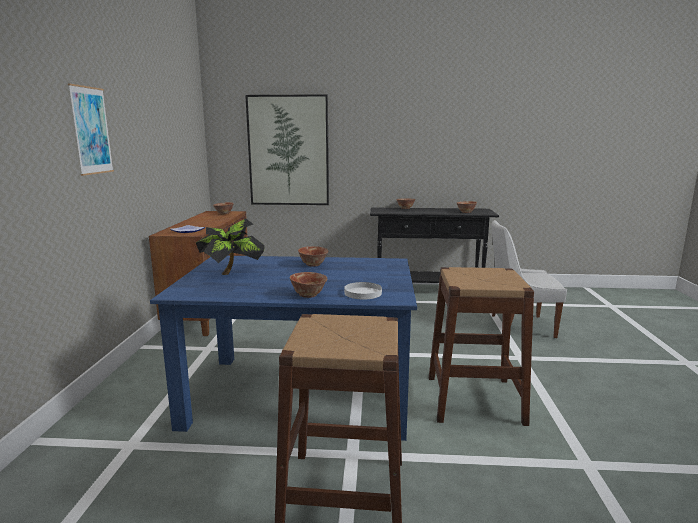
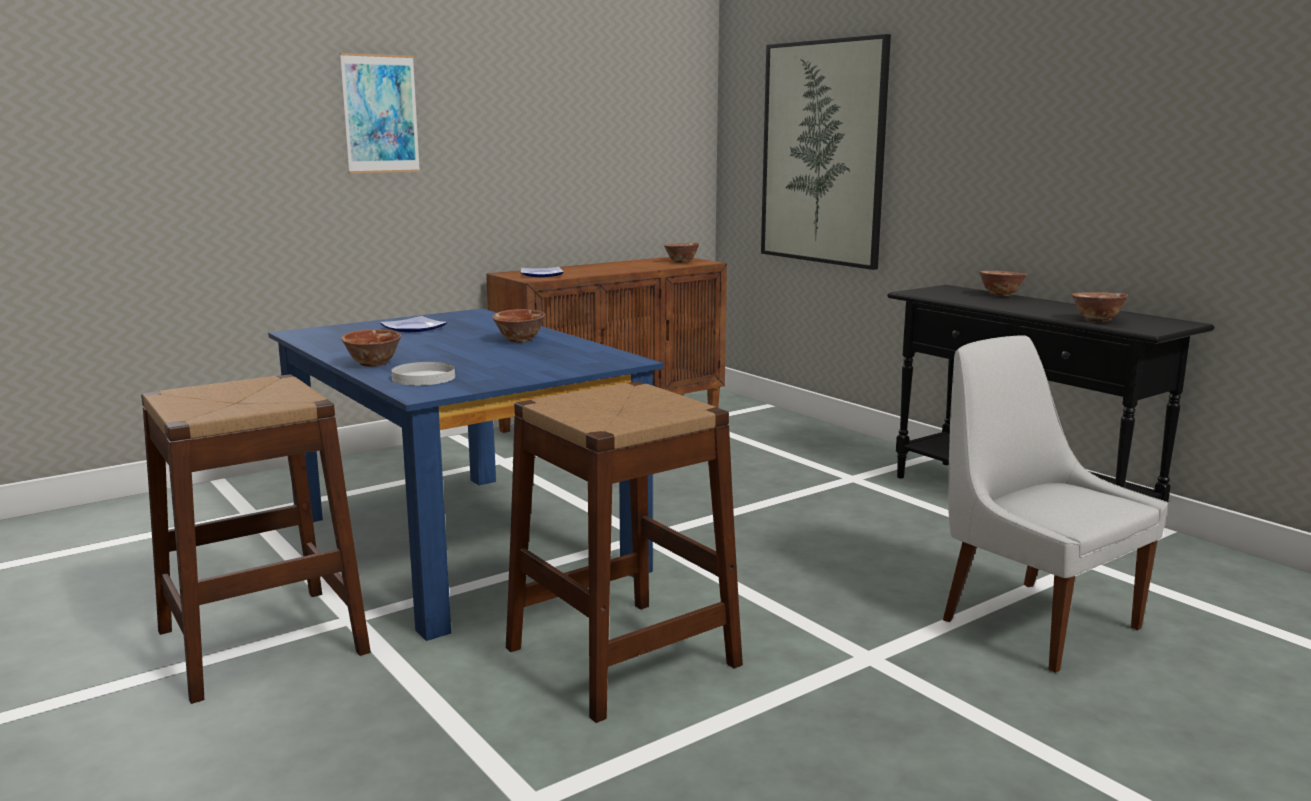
camera: 50 degrees right, 0 degrees up
(233, 273) = (415, 328): potted plant -> plate

